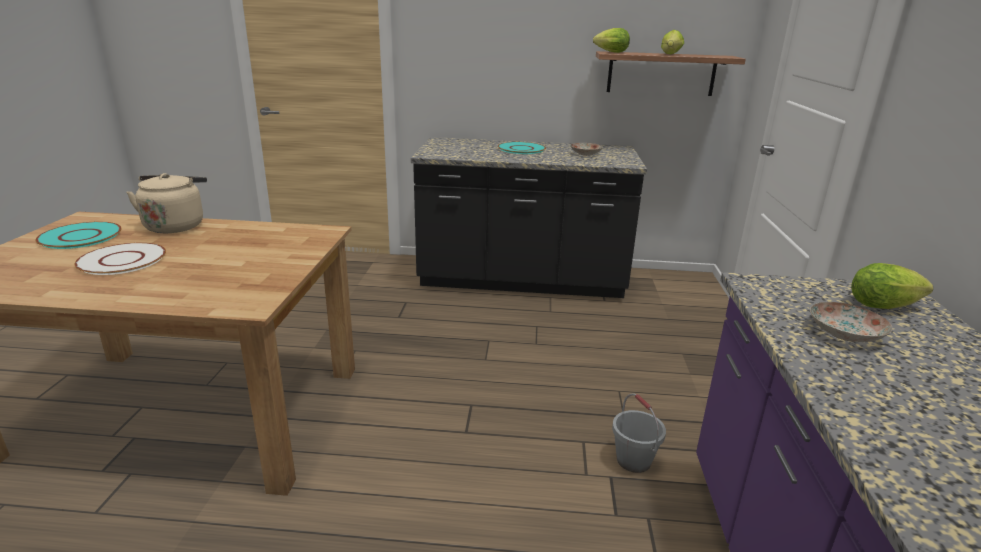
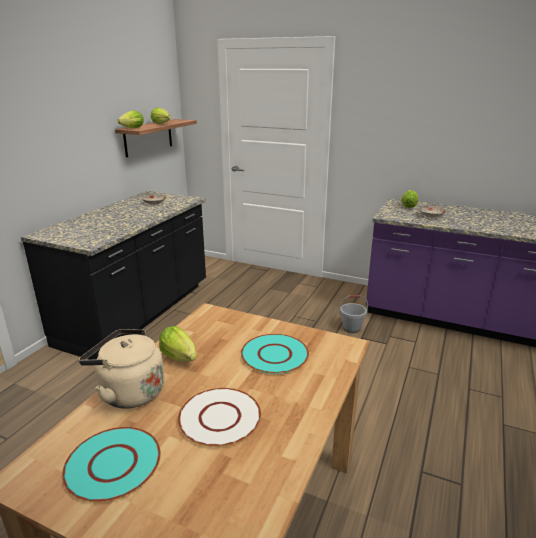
camera: 70 degrees left, 0 degrees up
(228, 233) = (181, 359): none -> lettuce
(521, 149) = (116, 215): turquoise plate -> turquoise plate (274, 355)

